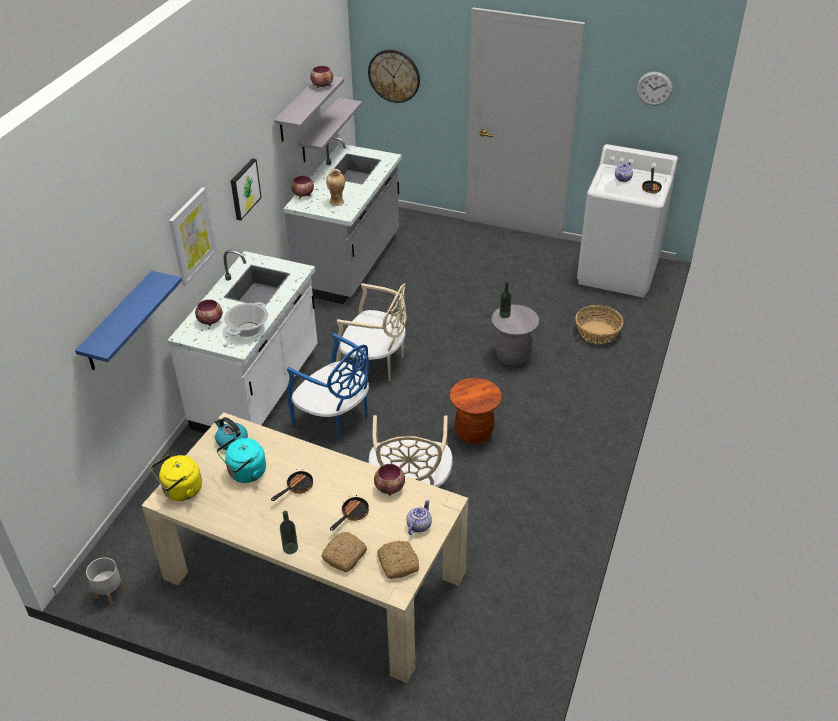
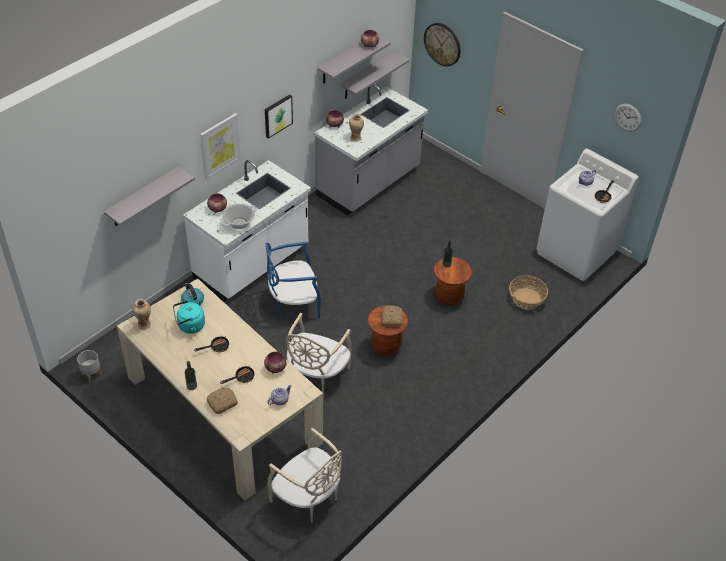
camera: 20 degrees right, 5 degrees up
(118, 322) = (143, 197): blue shelf -> grey shelf
(180, 491) = (144, 324): yellow kettle -> vase
(334, 418) = (293, 303): blue chair -> blue chair turned 105 degrees clockwise
(374, 363) = (344, 270): beige chair -> beige chair (307, 497)
(397, 563) = (252, 419): bread -> bread (391, 318)
(512, 356) = (449, 297): grey stool -> brown stool

